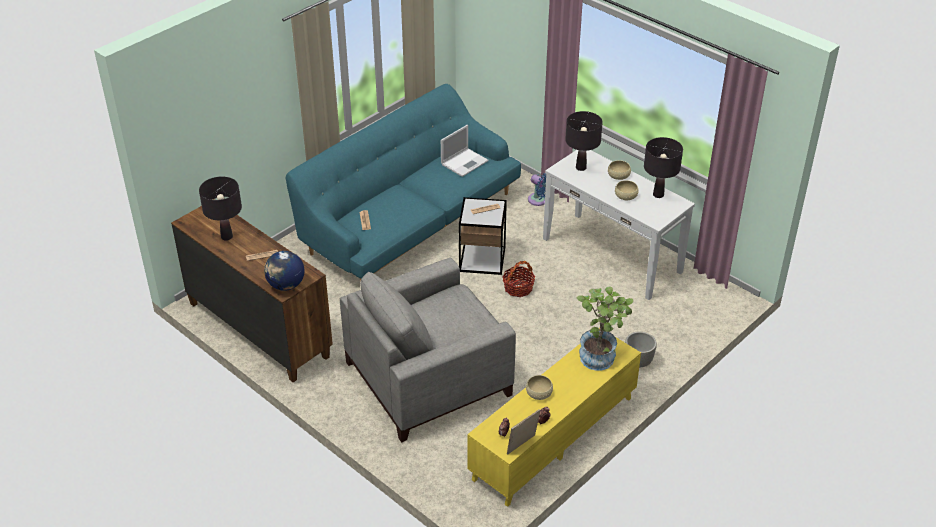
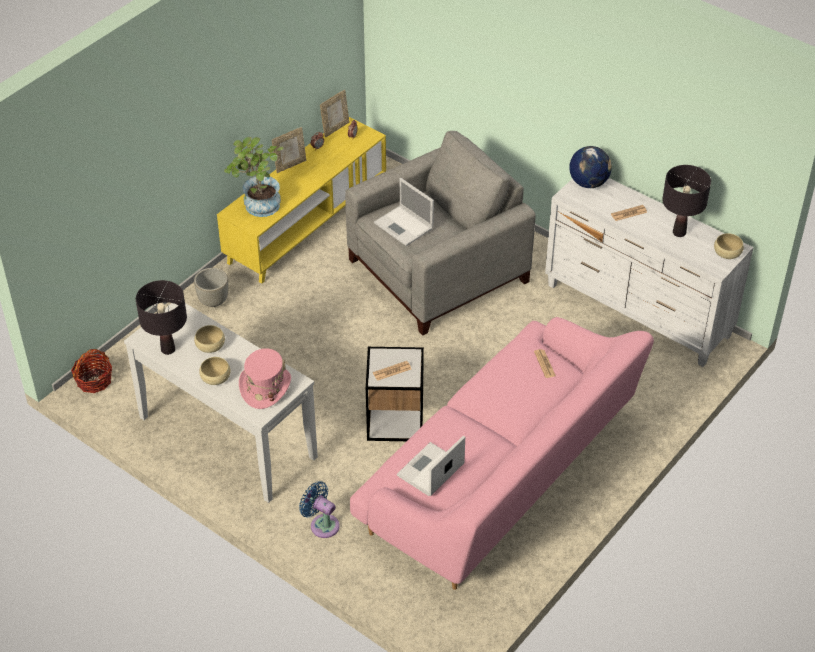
camera: 175 degrees right, 5 degrees up
(258, 329) = (638, 312): brown dresser -> white dresser
(409, 221) = (501, 474): turquoise sofa -> pink sofa
(461, 316) = (404, 226): none -> laptop
(518, 288) = (347, 382): basket -> basket (94, 381)
(539, 393) = (321, 171): beige bowl -> beige bowl (727, 252)
(571, 402) = (290, 165): none -> picture frame
(581, 168) = (265, 387): black table lamp -> pink hat

